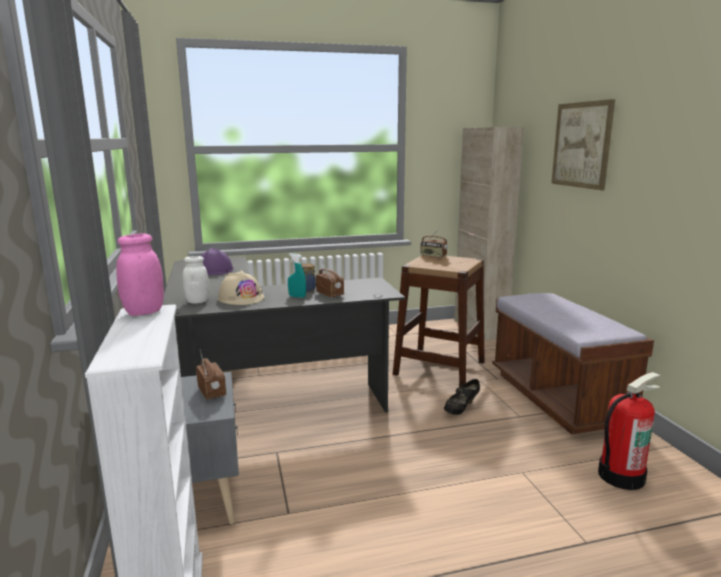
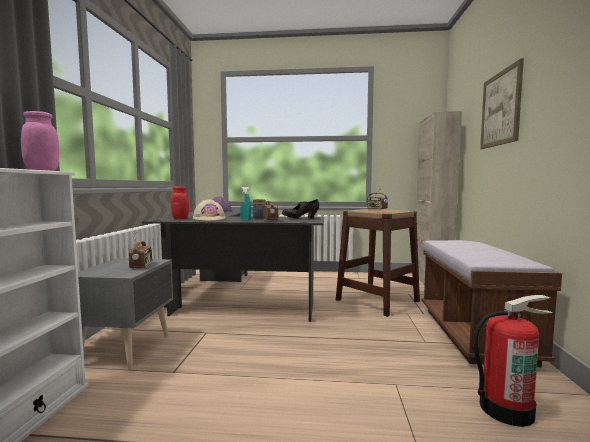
camera: 20 degrees right, 10 degrees down
(197, 301) = (180, 218): white jar -> red jar
(461, 409) = (374, 328): black shoe -> black shoe (300, 219)

